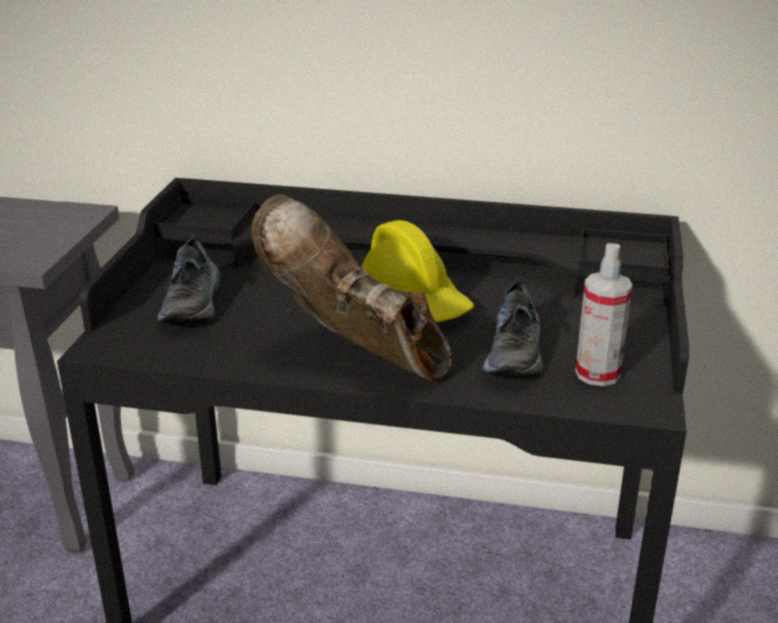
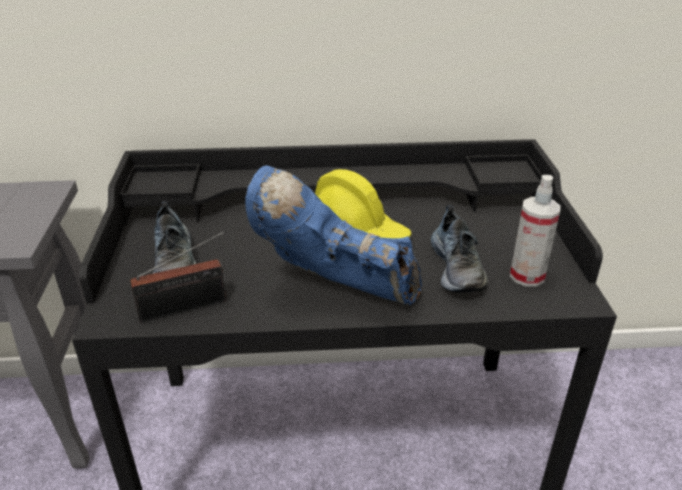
camera: 15 degrees left, 5 degrees up
(187, 348) = (188, 307): none -> radio
(356, 357) = (335, 292): brown boot -> blue boot

